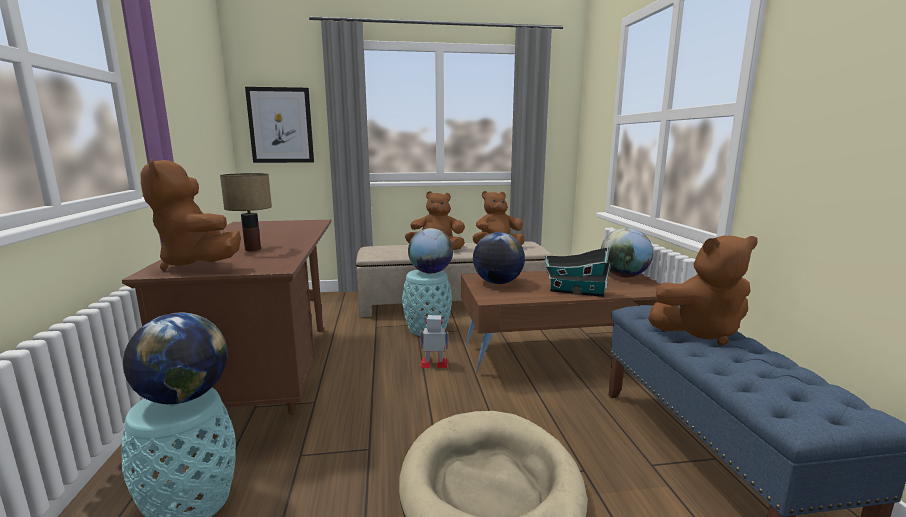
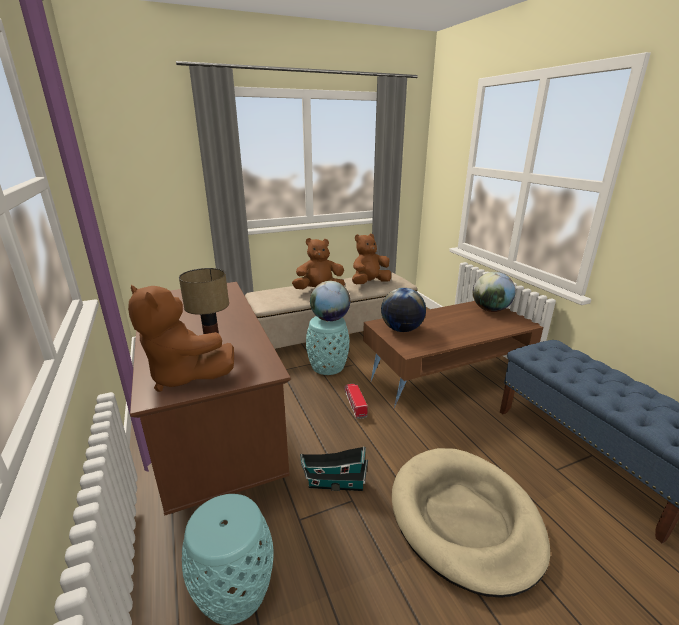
camera: 15 degrees left, 10 degrees up
(184, 397) = (227, 512): globe -> none
(281, 125) = (151, 178): picture -> none
(434, 364) = (355, 403): toy robot -> toy truck
(574, 291) = (467, 333): toy house -> toy house (334, 483)
(700, 332) = (584, 369): brown plush toy -> none

